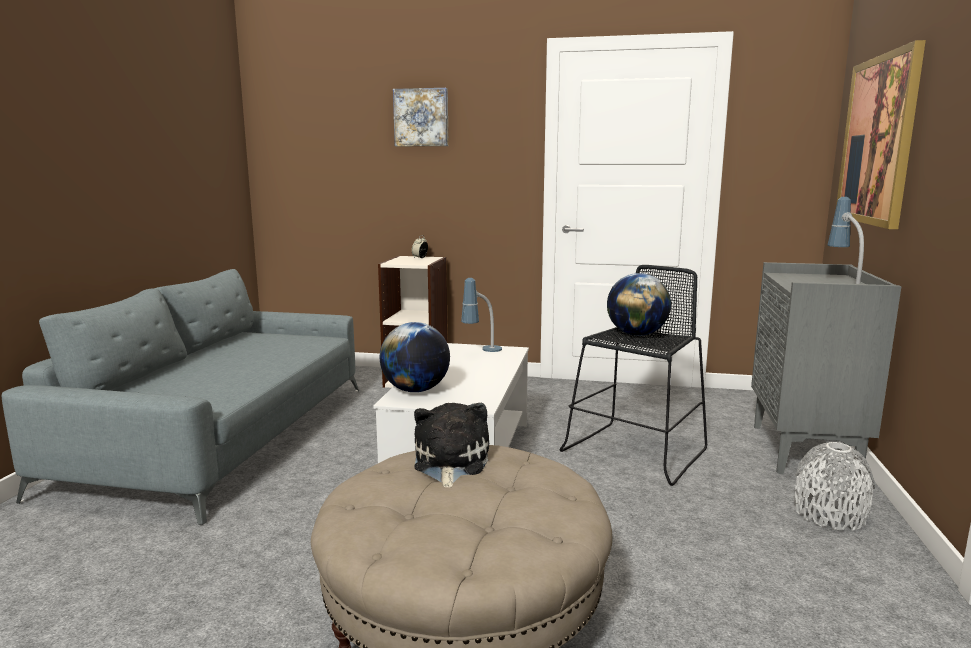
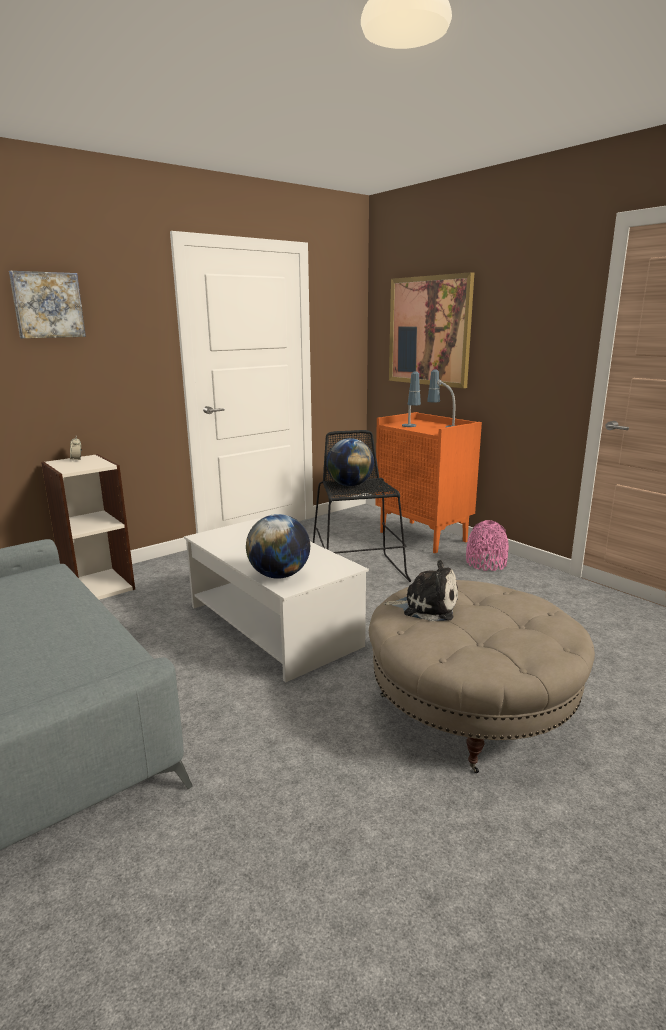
camera: 50 degrees left, 5 degrees up
(449, 463) = (426, 606): plush toy -> plush toy turned 150 degrees clockwise
(482, 352) = (239, 532): table lamp -> table lamp (411, 427)
(803, 451) = (423, 536): grey cabinet -> orange cabinet
(829, 514) = (486, 563): grey vase -> pink vase

